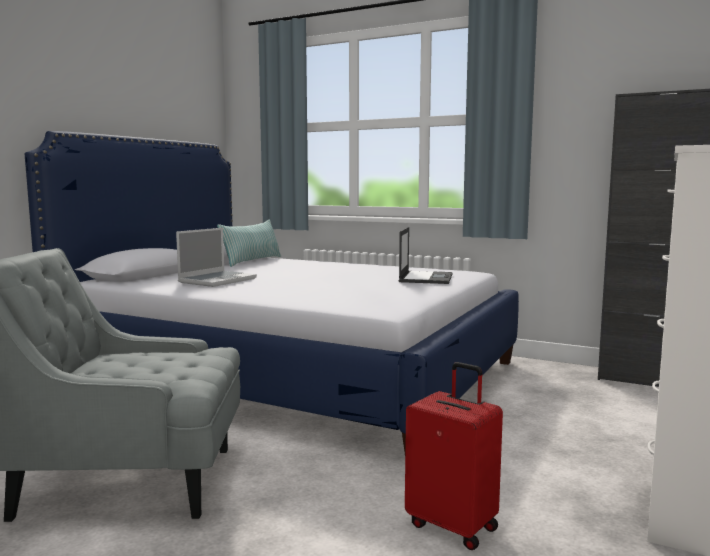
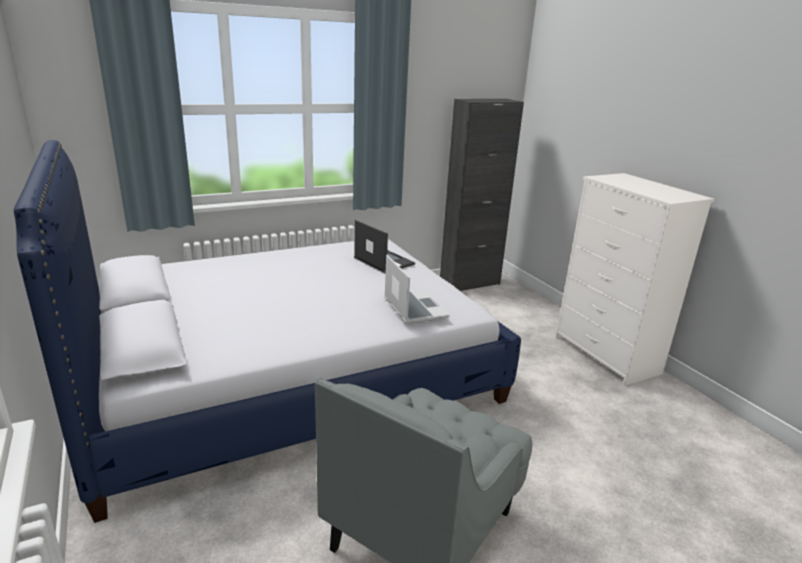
camera: 55 degrees left, 15 degrees up
(217, 280) = (262, 325): laptop -> laptop (413, 308)
(252, 261) = (170, 278): pillow -> none
(453, 525) = (580, 425): red suitcase -> none

